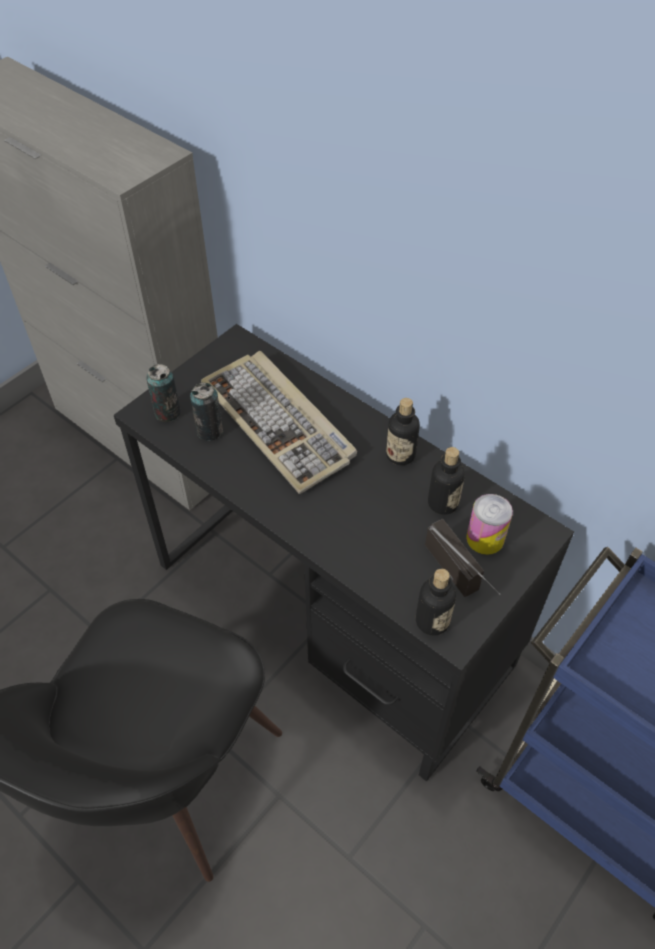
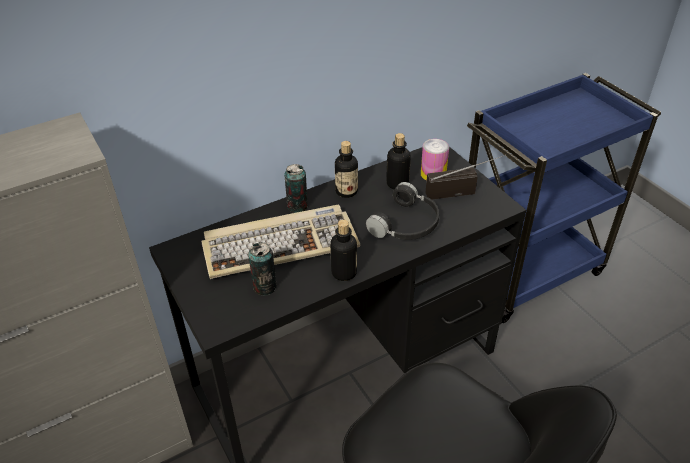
camera: 70 degrees left, 10 degrees down
(167, 412) = (227, 310): can -> can (297, 206)
(365, 533) = (407, 224): none -> black headphones
(432, 621) = (488, 212): bottle -> bottle (344, 272)

